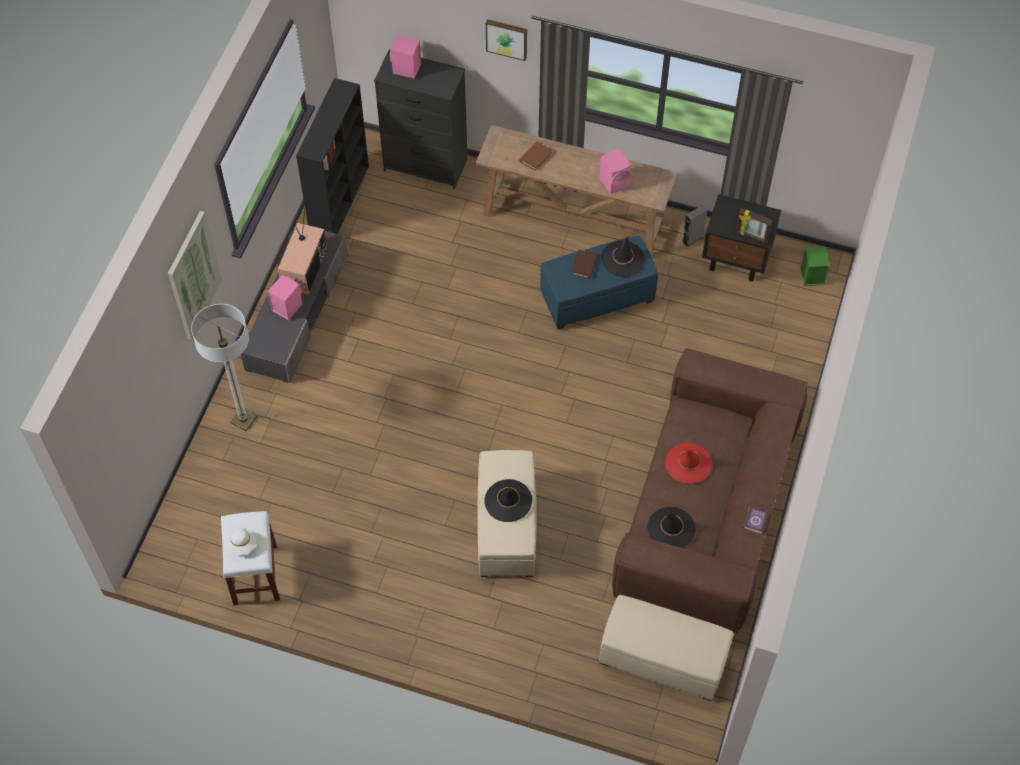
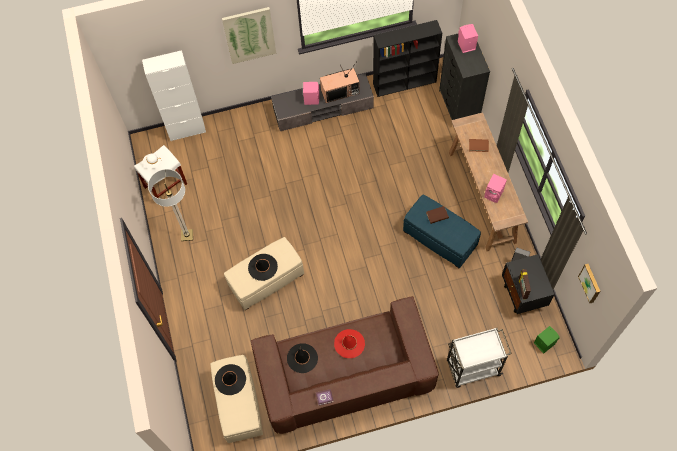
camera: 60 degrees right, 5 degrees up
(185, 498) = (186, 130): none -> white cabinet
(243, 420) = (245, 126): floor lamp -> floor lamp (187, 235)
(507, 38) = (508, 72): picture -> picture (590, 283)
(622, 259) = (456, 232): black hat -> black hat (230, 379)
(793, 367) = (472, 368): none -> white cart

